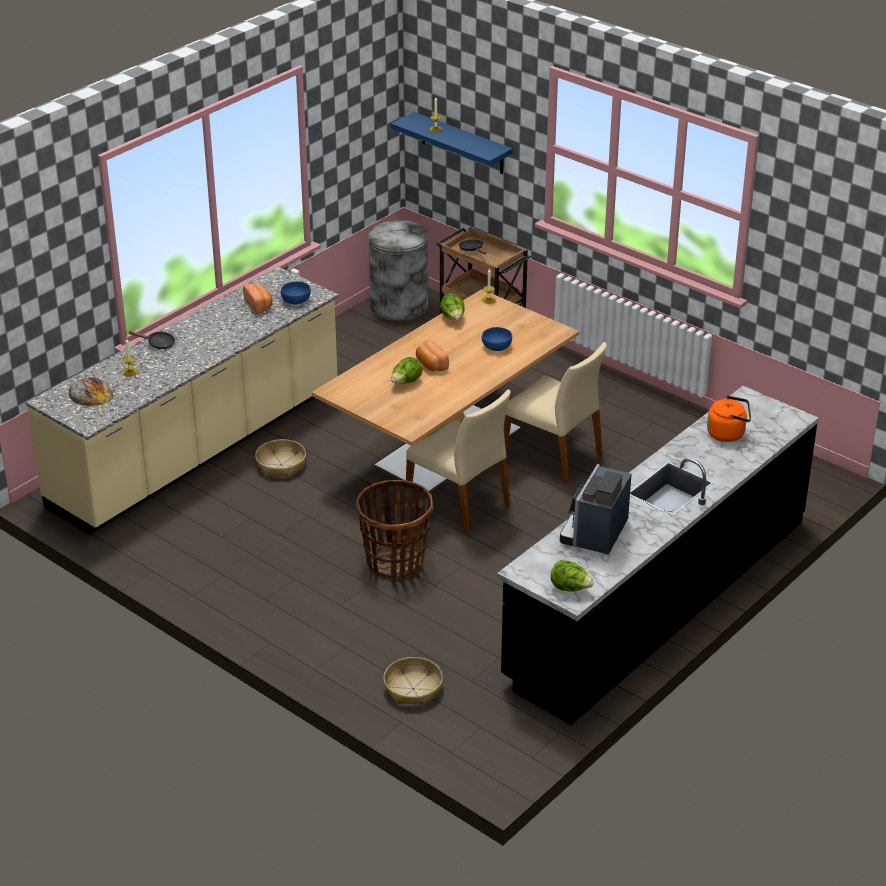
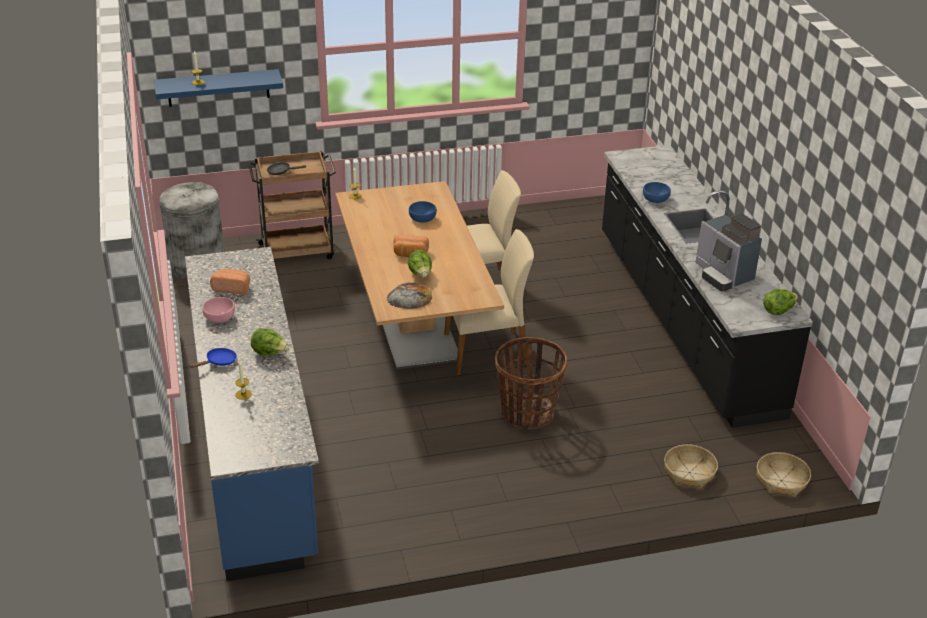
camera: 55 degrees left, 0 degrees up
(90, 393) = (249, 431): bread -> bread (409, 297)
(158, 344) = (219, 362): black frying pan -> blue frying pan
(198, 448) = (255, 448): beige counter -> blue counter
(214, 318) = (219, 317): none -> pink bowl
(281, 465) = (335, 414): basket -> basket (781, 480)
(296, 300) = (251, 268): blue bowl -> blue bowl (655, 199)
(453, 318) = (359, 219): lettuce -> lettuce (270, 353)
(728, 433) = (655, 179): orange kettle -> none

